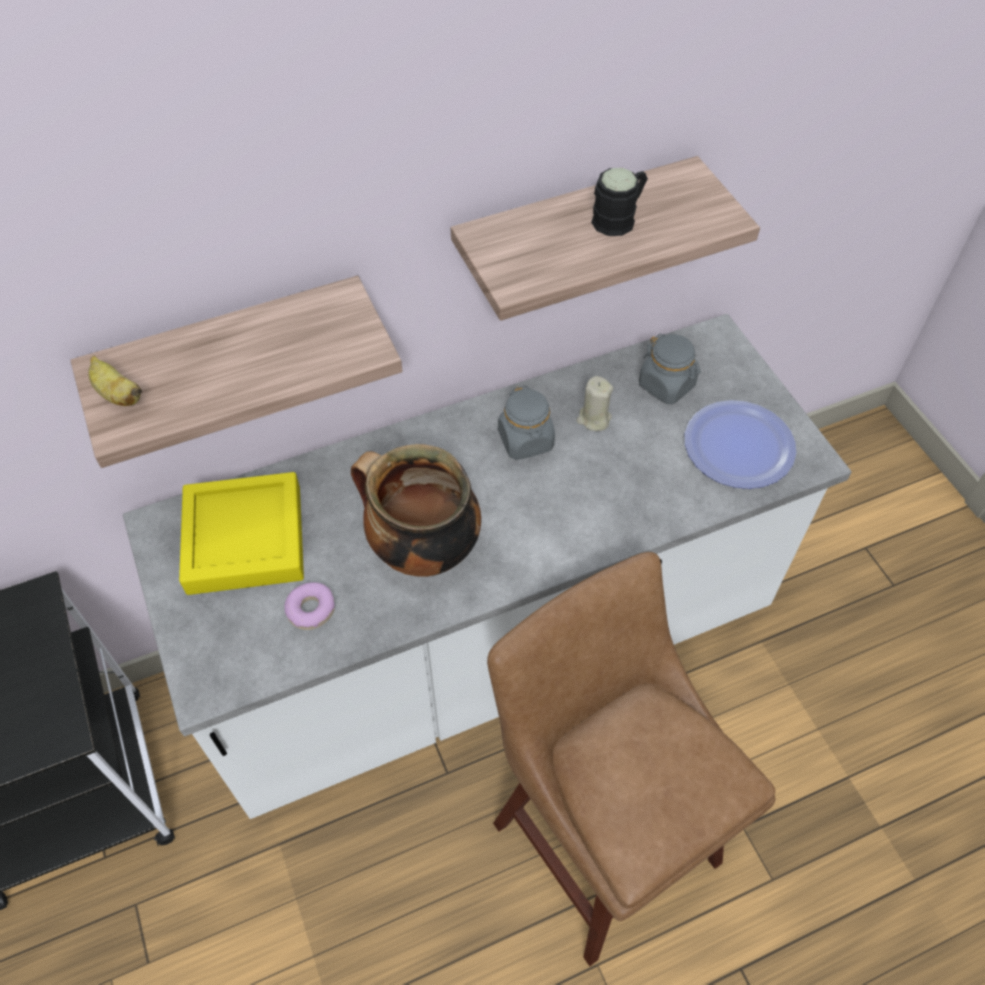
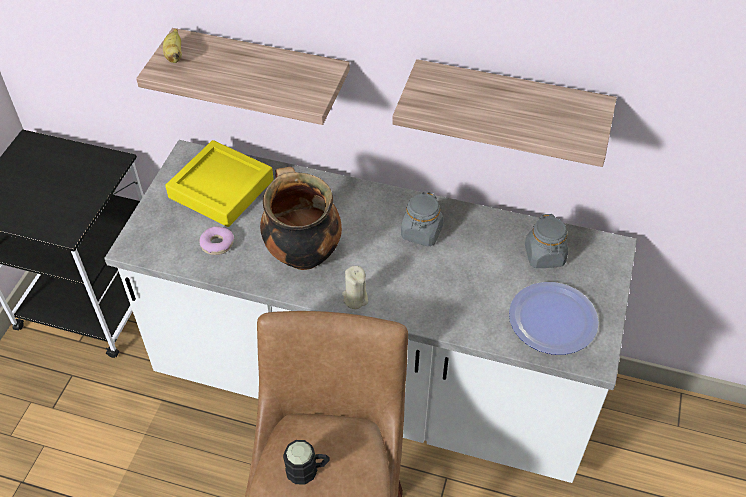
camera: 40 degrees right, 5 degrees down
(593, 419) = (475, 246): beige candle -> beige candle (355, 298)
(619, 218) = (520, 105): black mug -> black mug (307, 470)

